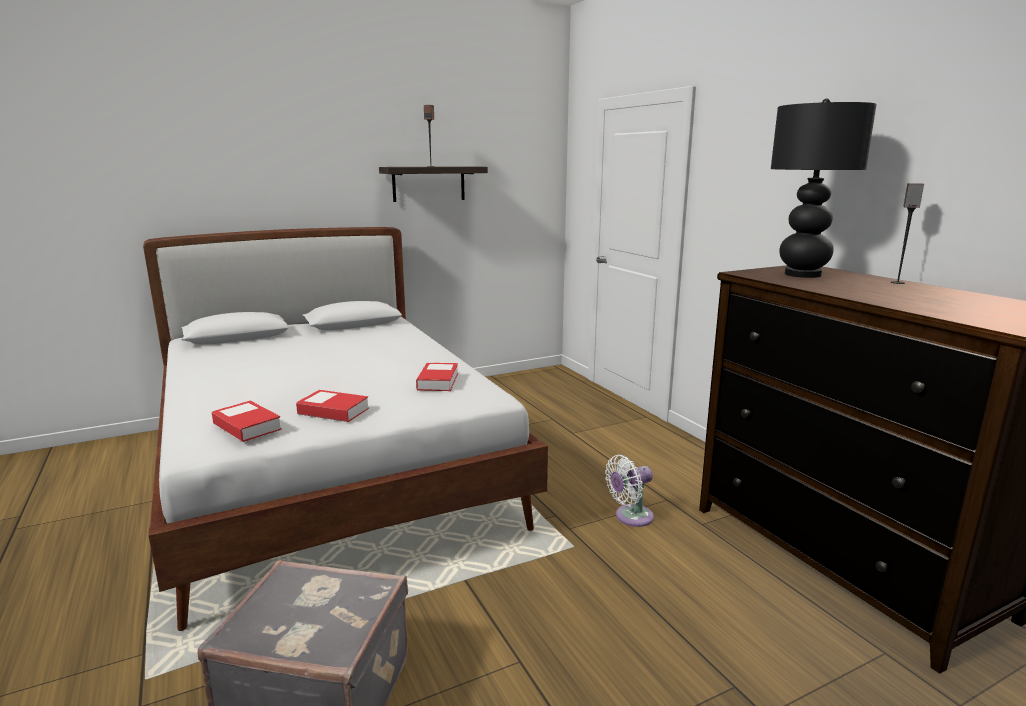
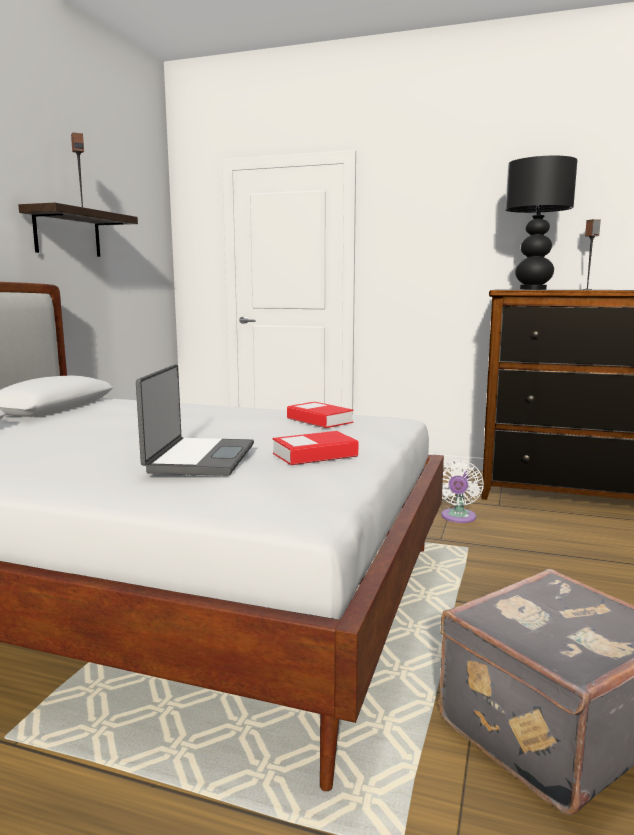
camera: 45 degrees left, 5 degrees down
(247, 426) = (291, 482): book -> none
(271, 391) = (199, 458): none -> laptop

